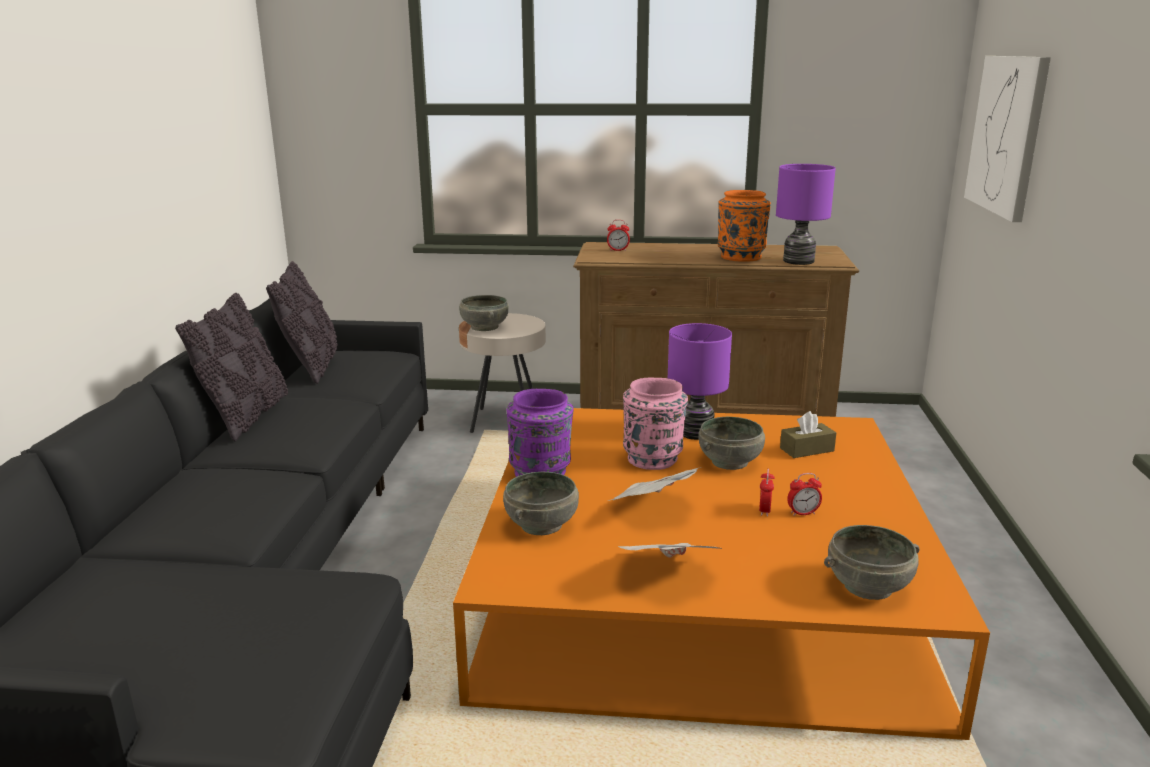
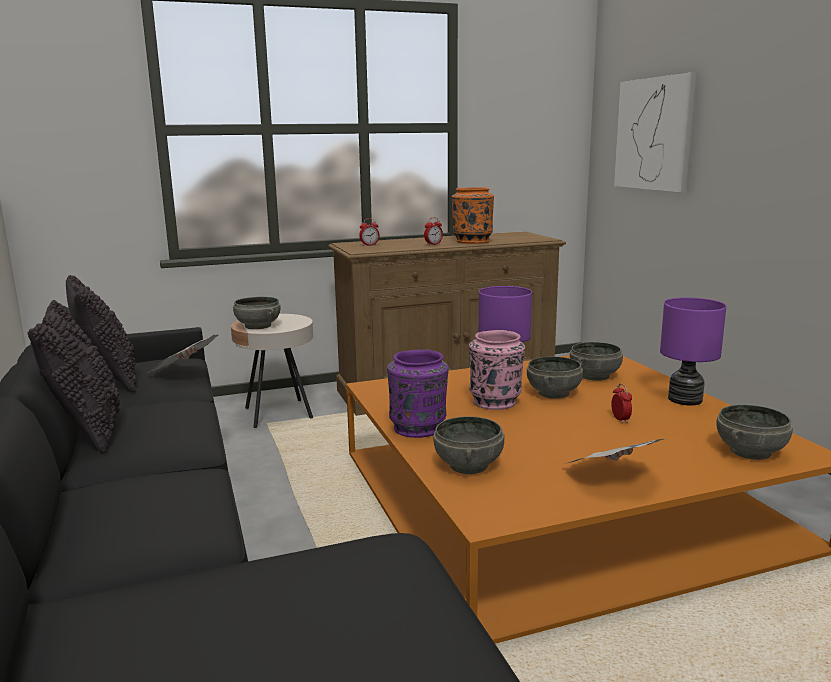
camera: 25 degrees left, 5 degrees down
(653, 506) = (538, 433): newspaper -> newspaper (185, 372)
(798, 261) = (518, 240): purple table lamp -> purple table lamp (684, 399)
(803, 513) = (647, 416): alarm clock -> alarm clock (433, 244)
(807, 449) = (595, 376): brown tissue box -> grey bowl

